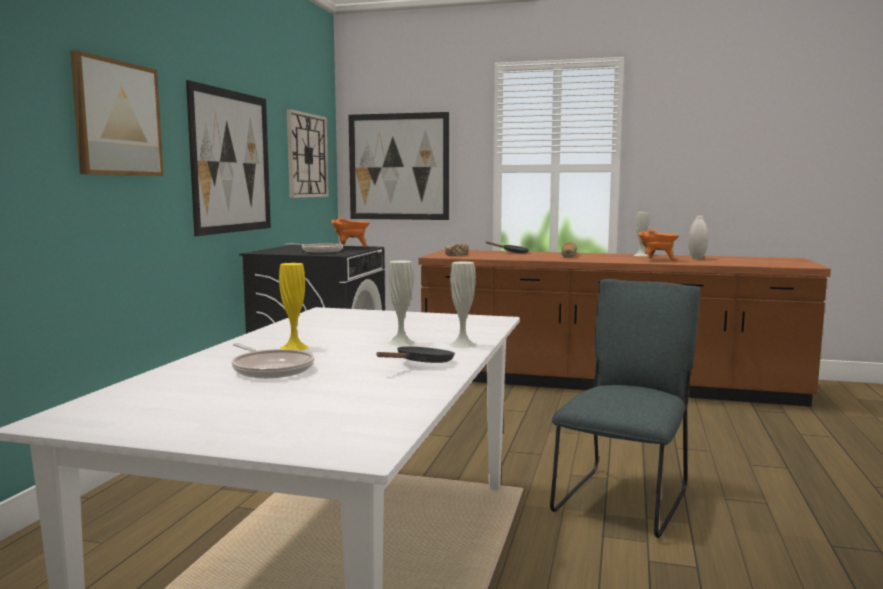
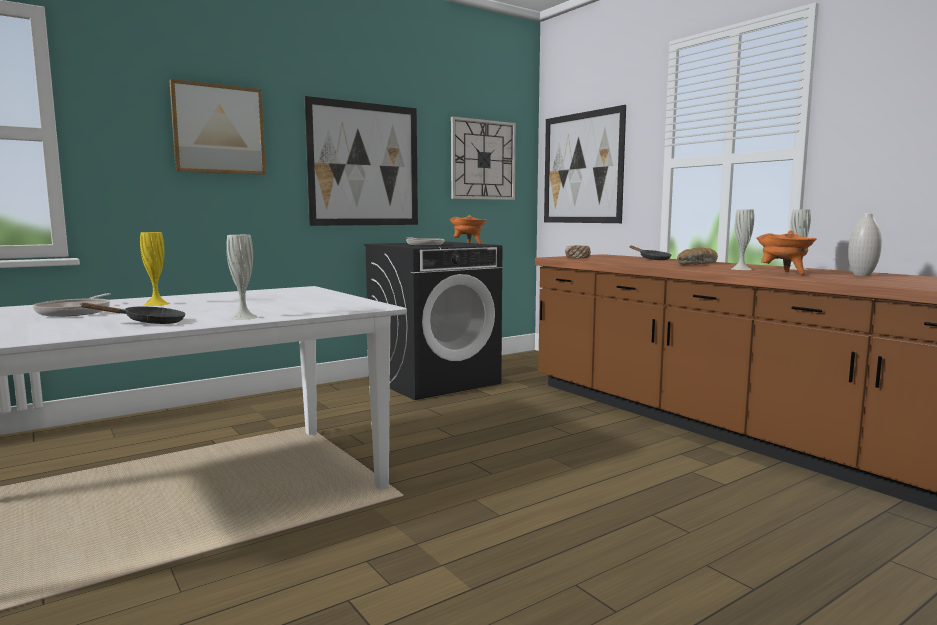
camera: 40 degrees right, 0 degrees up
(401, 342) = (220, 310): white vase -> white vase (741, 269)
(624, 499) = (467, 539): grey chair -> none

